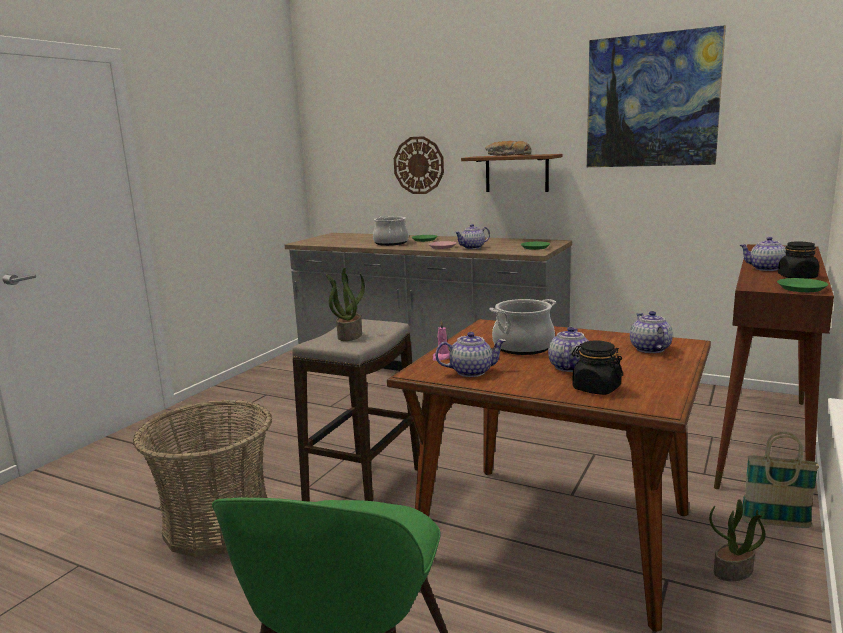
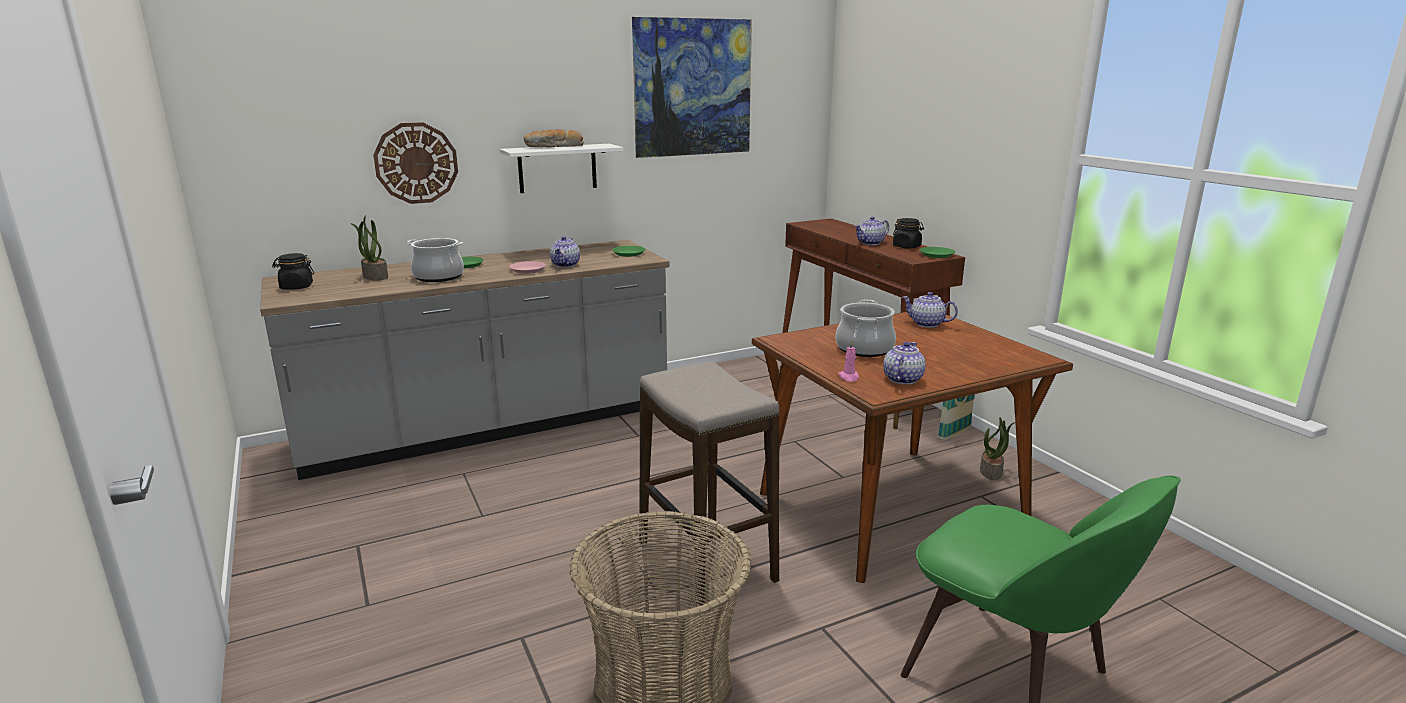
camera: 55 degrees left, 5 degrees up
(349, 335) = (711, 389): potted plant -> potted plant (375, 276)
(516, 173) = (557, 168): brown shelf -> white shelf
(569, 367) = (934, 352): teapot -> none
(596, 388) = (989, 360): black jar -> black jar (296, 287)

